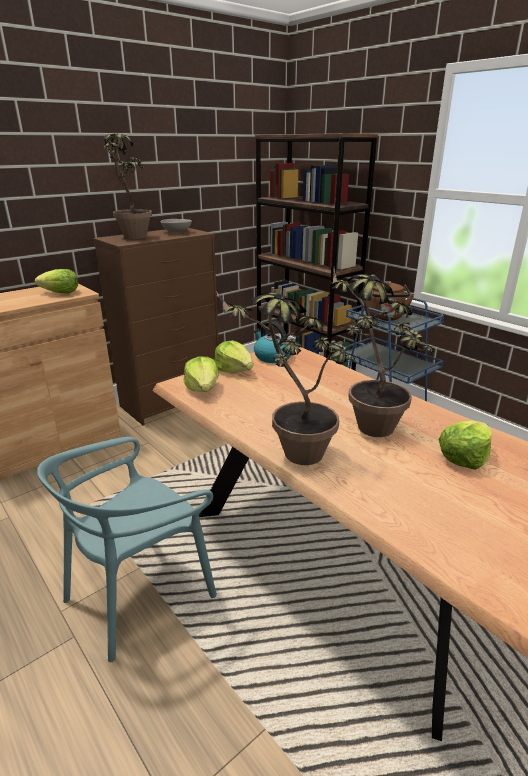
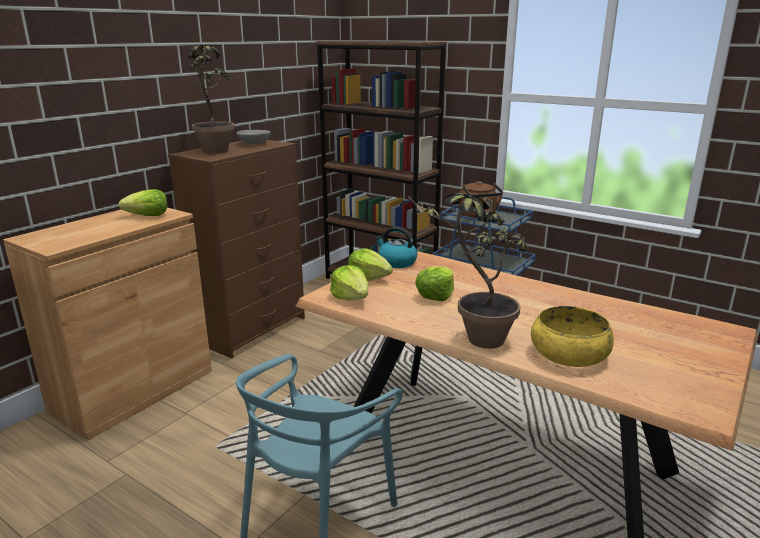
camera: 15 degrees left, 5 degrees down
(366, 421) = (521, 308): potted plant -> none
(384, 485) = (569, 354): none -> yellow bowl
(464, 457) = (617, 325): lettuce -> lettuce (436, 295)

